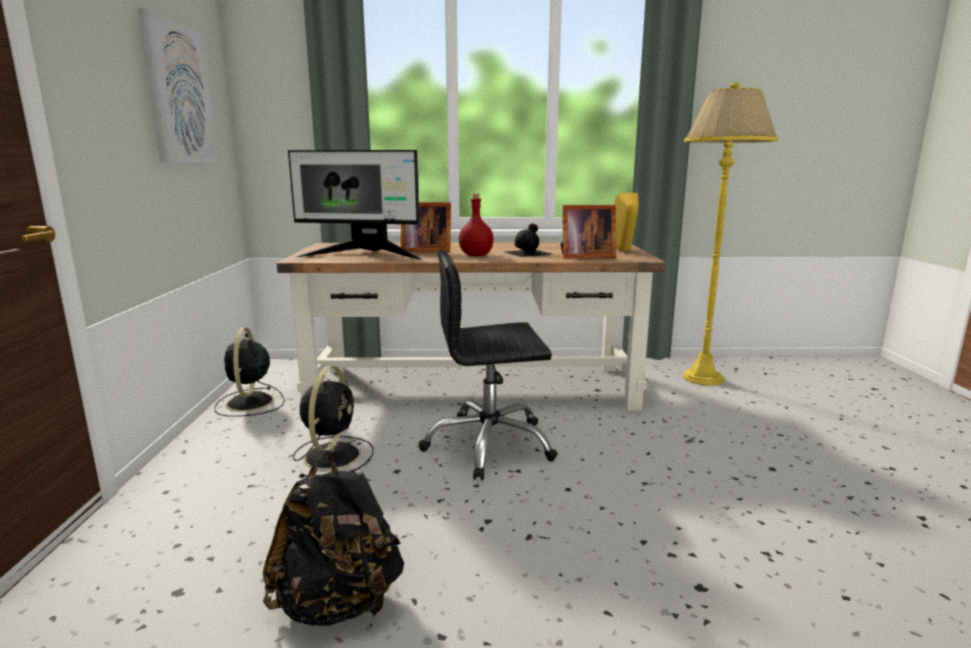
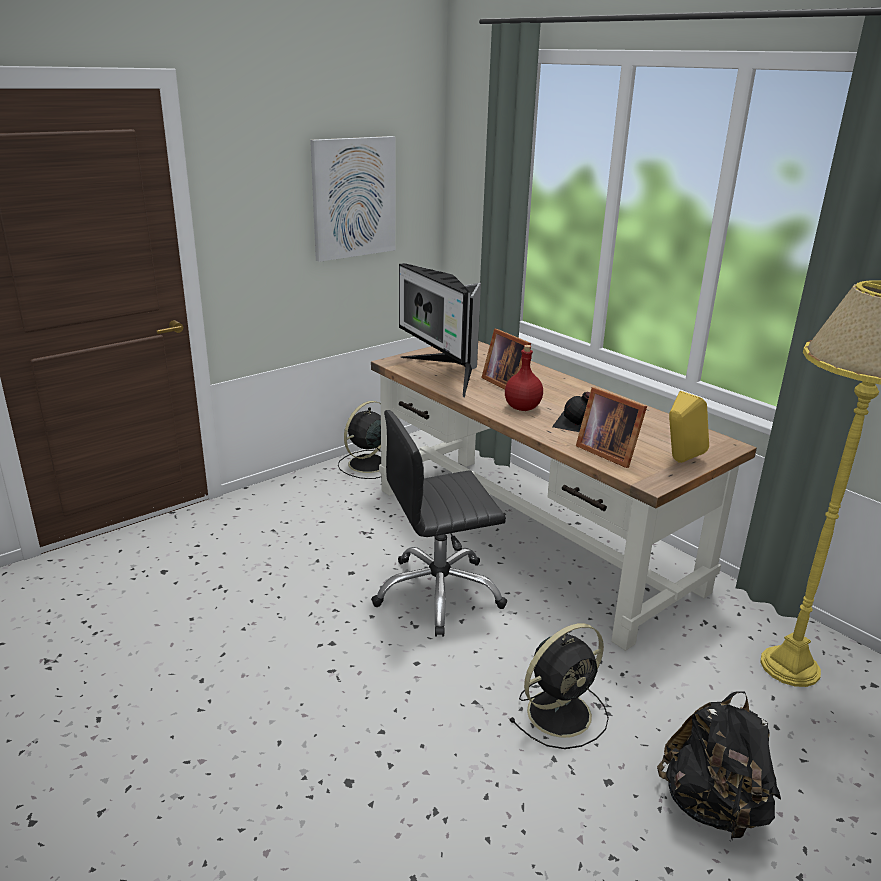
camera: 50 degrees right, 10 degrees up
(333, 455) = (341, 537): black fan -> black fan (561, 712)
(338, 604) = (197, 628): black backpack -> black backpack (712, 807)
(489, 445) = (438, 593): black office chair -> black office chair turned 60 degrees counterclockwise

